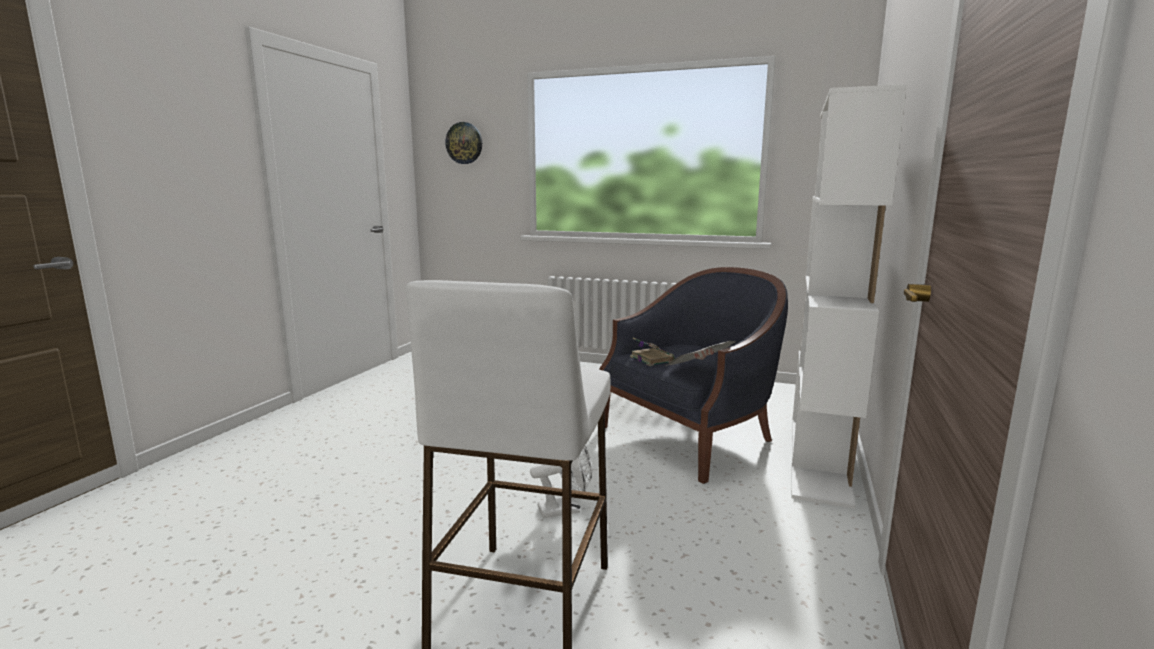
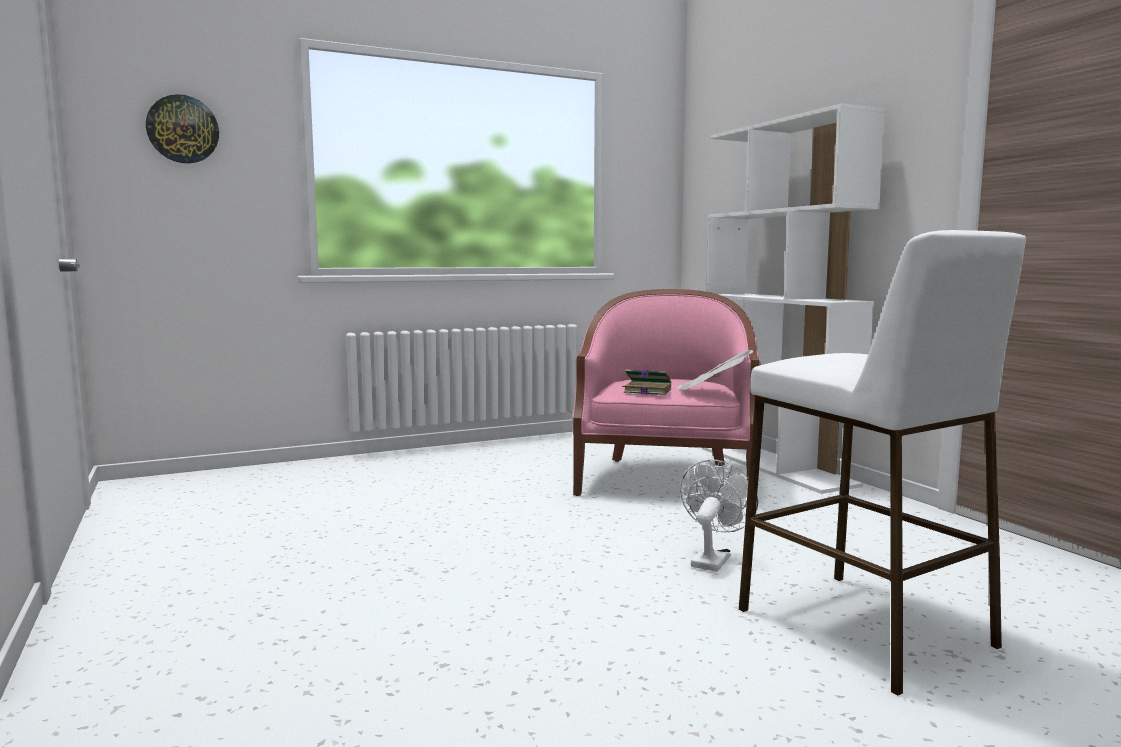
camera: 45 degrees left, 5 degrees down
(691, 438) = (666, 480): blue armchair -> pink armchair

